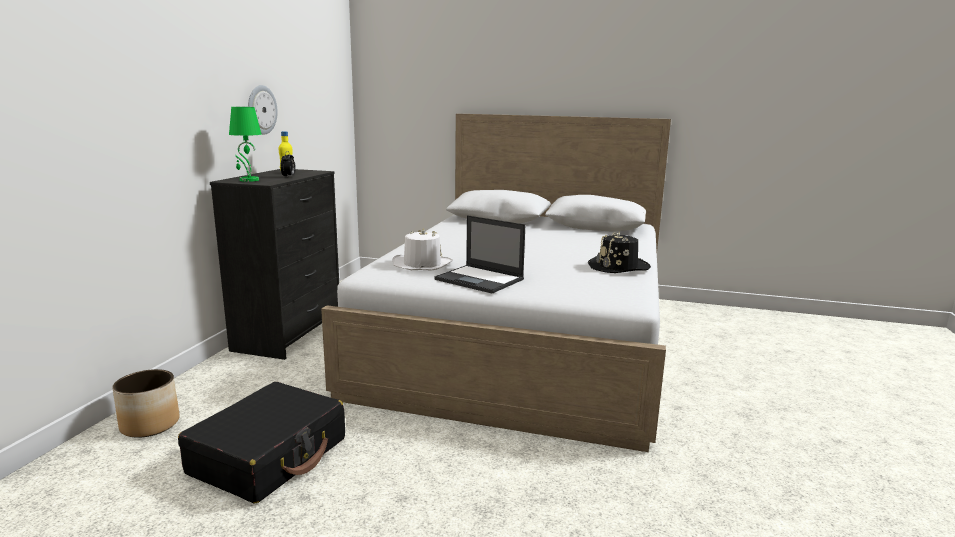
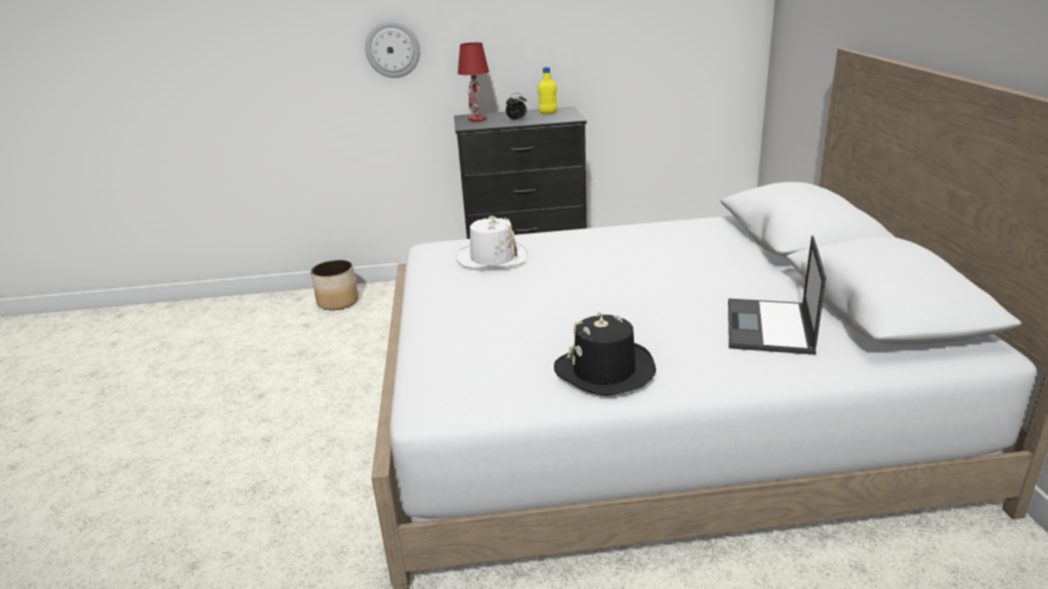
camera: 70 degrees right, 10 degrees up
(248, 180) = (476, 119): green table lamp -> red table lamp
(261, 110) = (553, 38): wall clock -> wall clock (393, 49)
(269, 456) = (311, 360): black suitcase -> none
(480, 279) = (458, 297): laptop -> laptop (769, 327)

